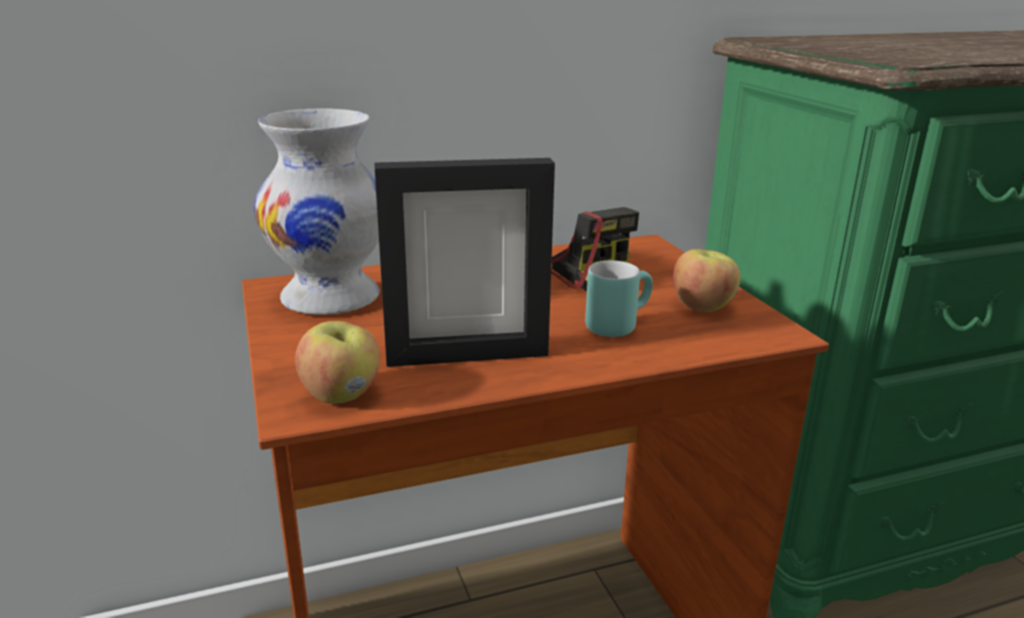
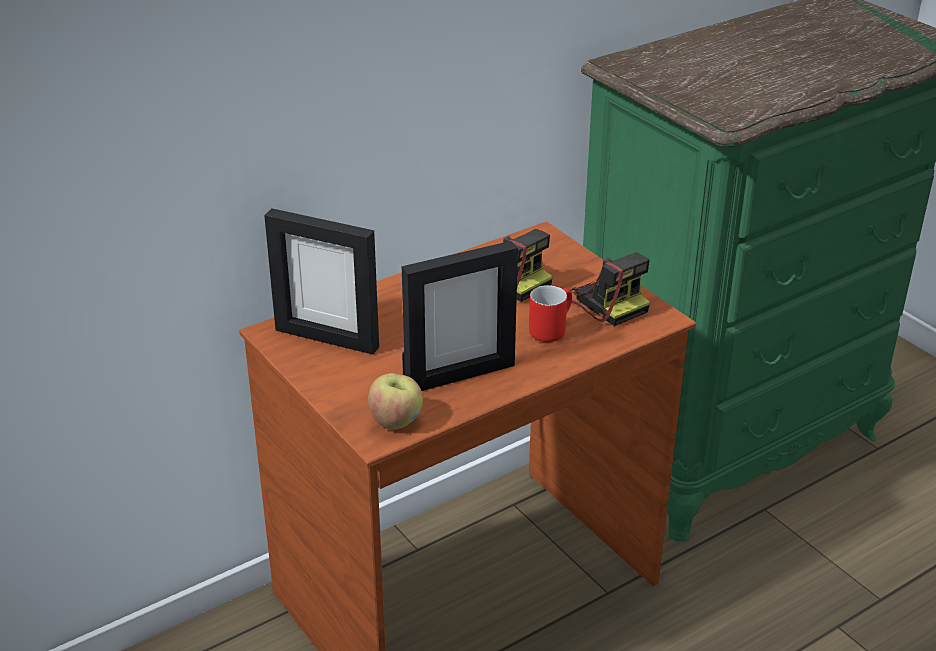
camera: 15 degrees left, 10 degrees up
(333, 298) = (328, 337): white vase -> picture frame
(616, 324) = (549, 329): turquoise mug -> red mug
(703, 306) = (605, 301): apple -> camera

